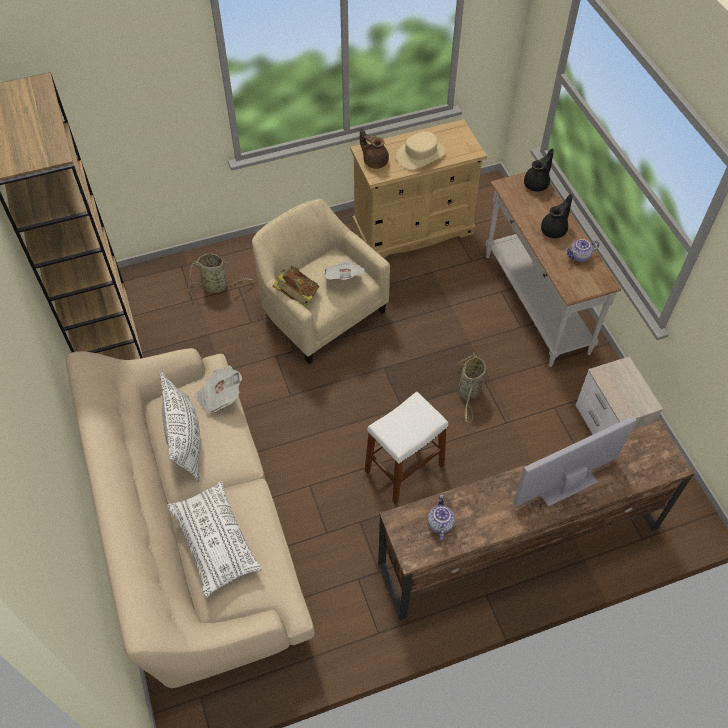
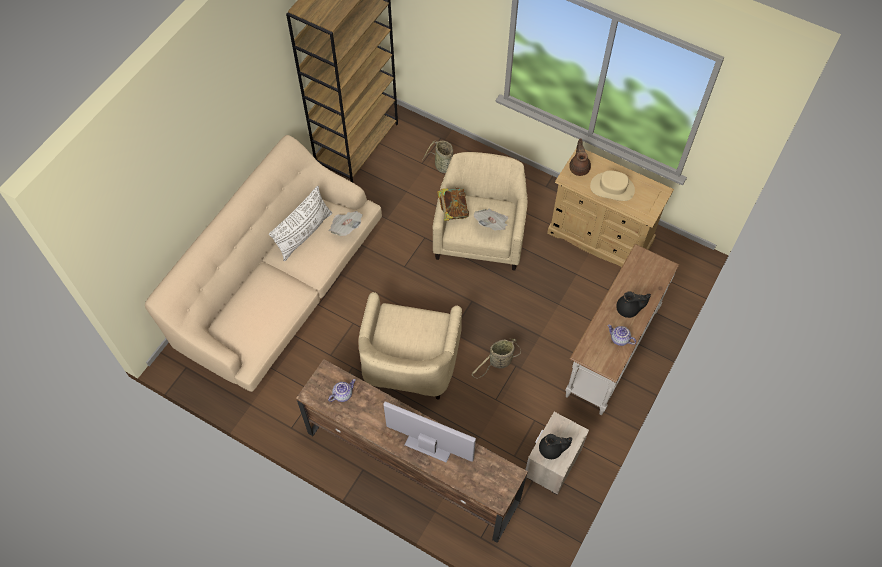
camera: 50 degrees right, 5 degrees up
(215, 543) = (255, 298): white pillow -> none
(404, 468) = (409, 365): white stool -> beige armchair
(537, 184) = (661, 272): black teapot -> black teapot (552, 449)

